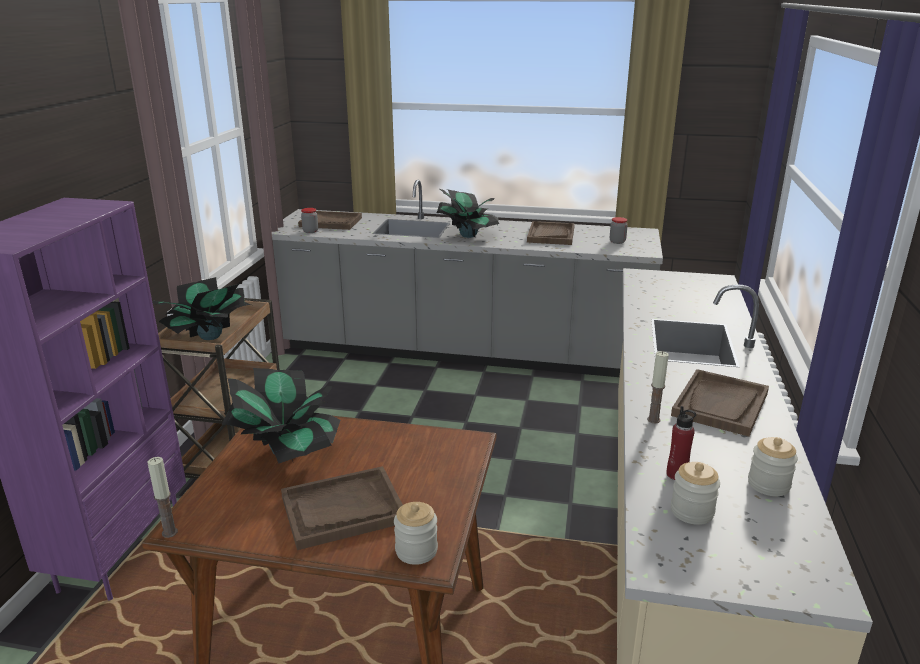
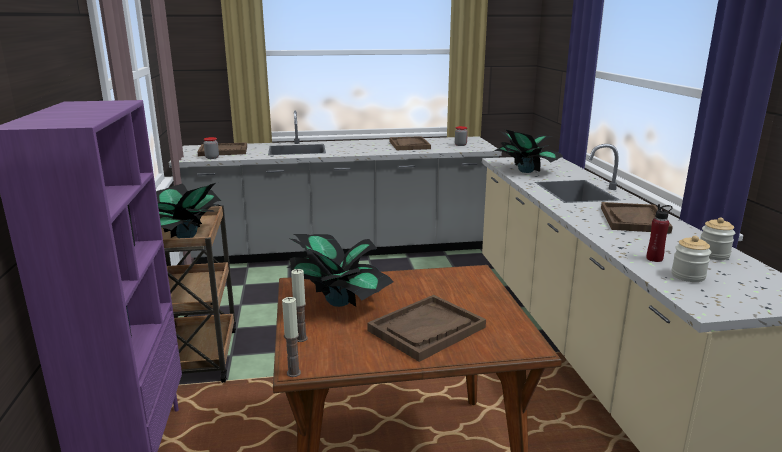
camera: 20 degrees left, 5 degrees down
(416, 550) = (512, 343): jar -> none
(468, 235) = (347, 150): potted plant -> potted plant (525, 171)
(653, 420) = (603, 233): candle -> candle (301, 338)

